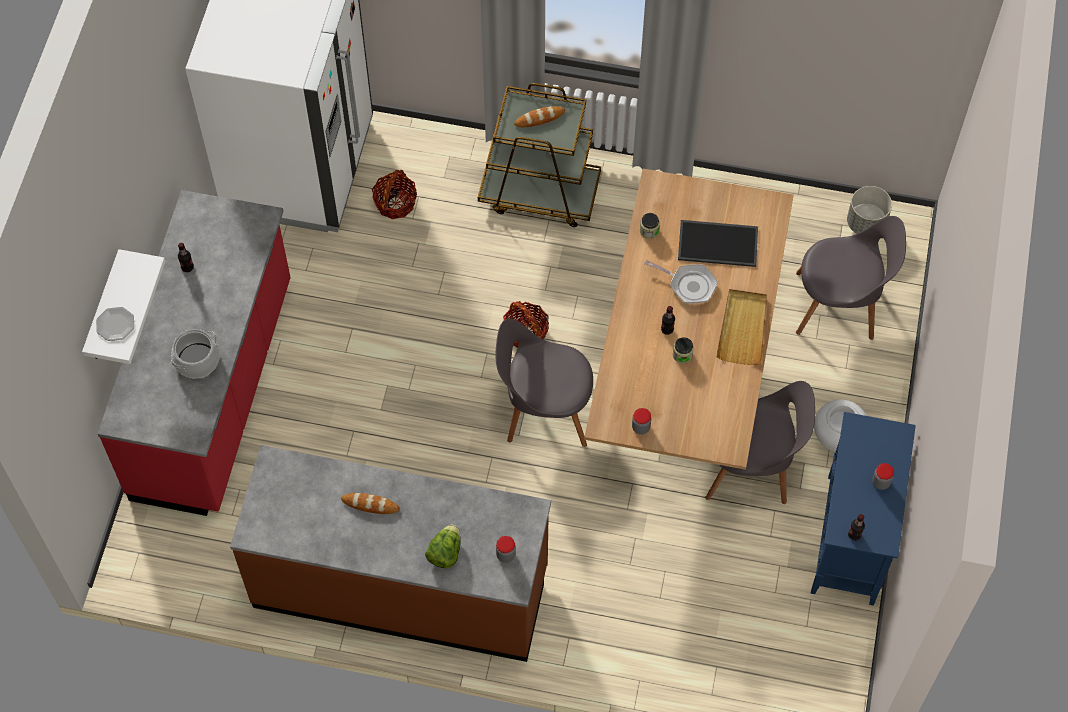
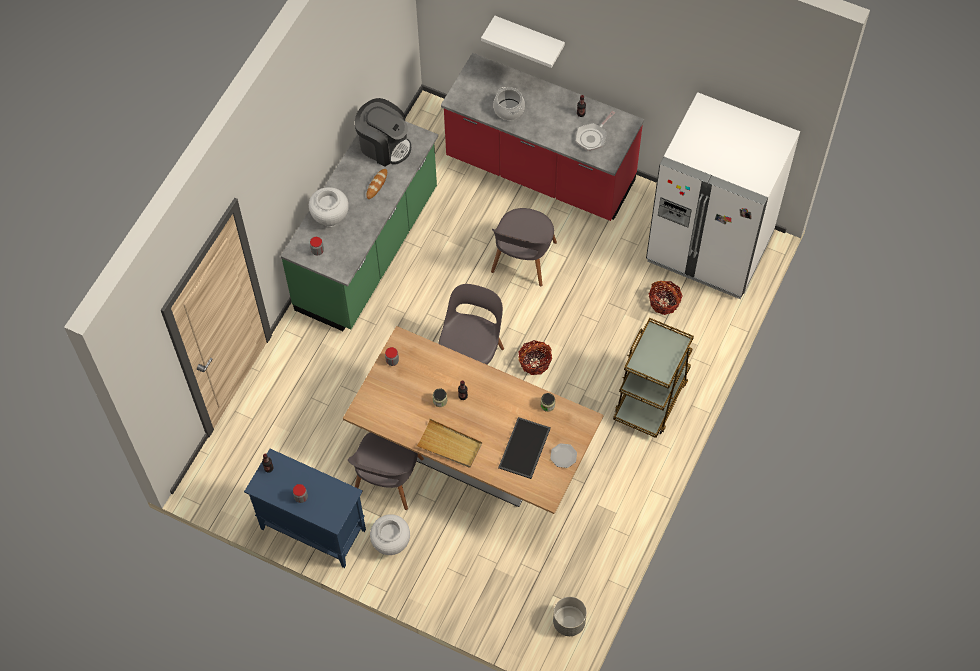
camera: 105 degrees right, 0 degrees up
(116, 324) = (508, 34): plate -> plate (563, 456)
(297, 513) = (384, 145): none -> coffee machine
(401, 586) = (368, 251): brown counter -> green counter
(445, 552) = (330, 218): lettuce -> white vase
(539, 118) = (662, 354): bread -> none
(689, 285) = (495, 419): frying pan -> frying pan (592, 137)
(839, 305) = (501, 579): grey chair -> grey chair (523, 260)

